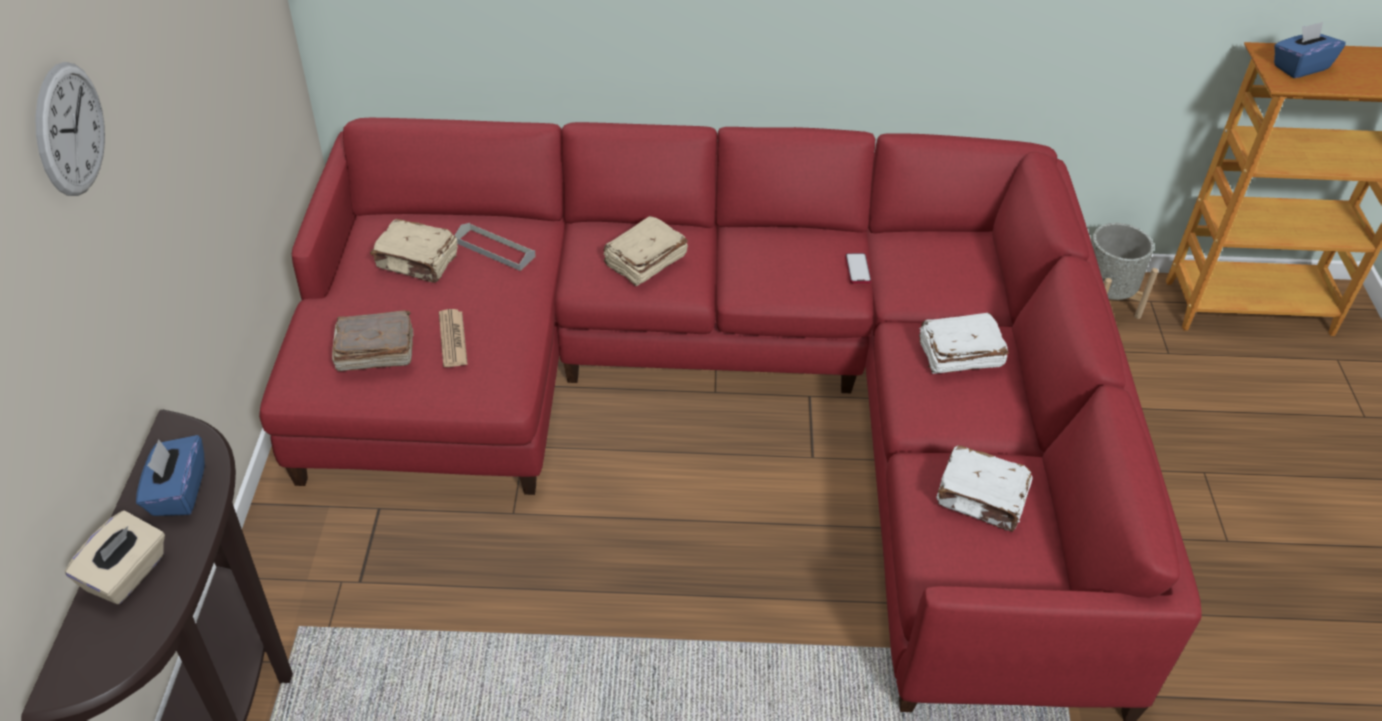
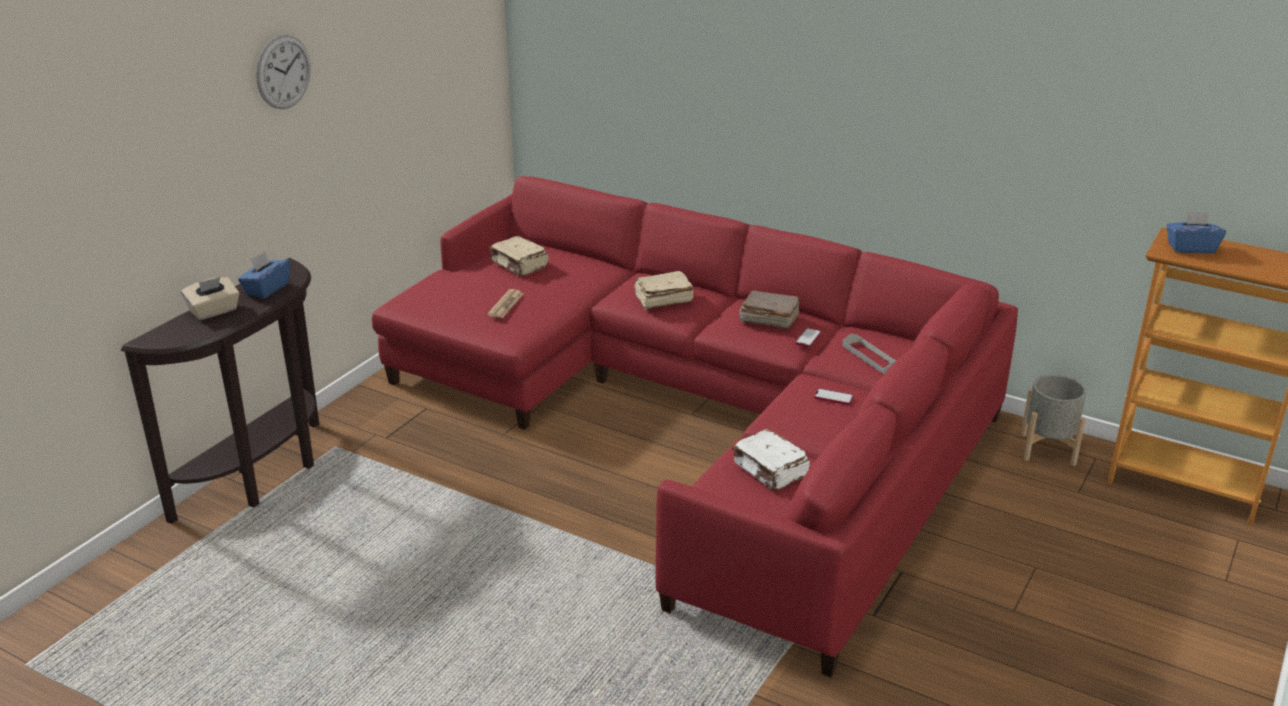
camera: 30 degrees right, 15 degrees down
(374, 352) = (455, 299): brown book -> brown book (768, 319)
(495, 249) = (572, 270): grey tray -> grey tray (870, 357)
(958, 355) = (833, 398): white book -> phone

